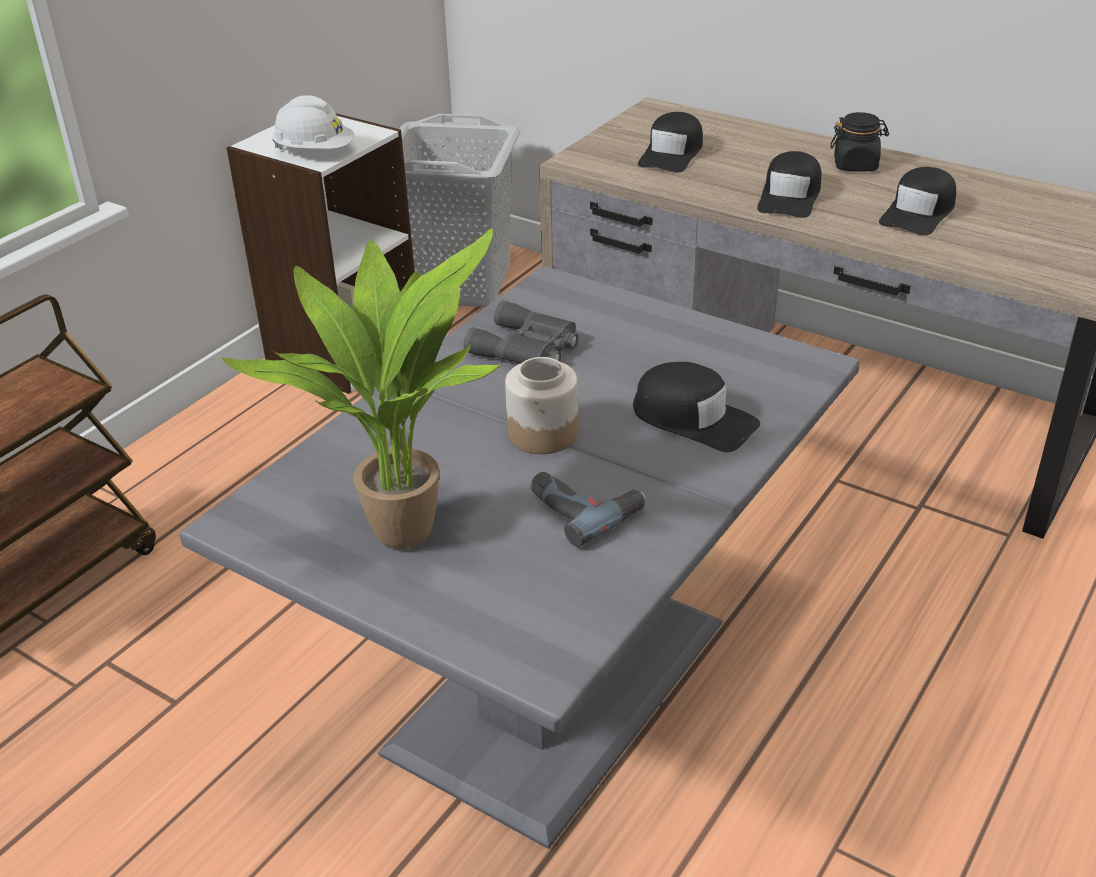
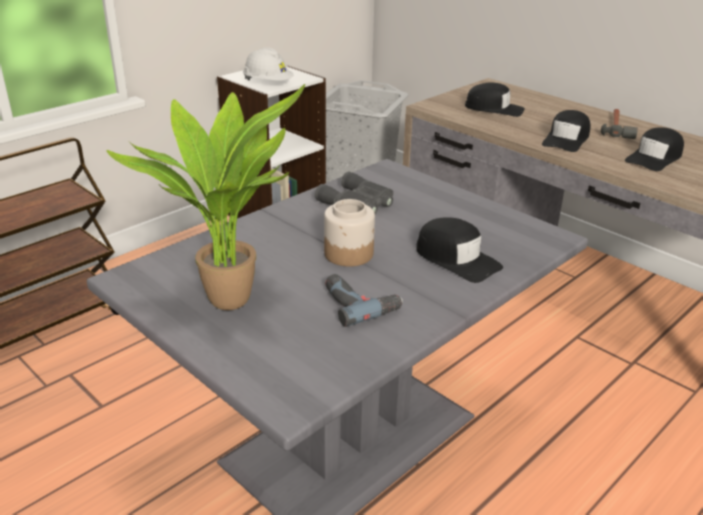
camera: 10 degrees right, 5 degrees down
(672, 154) = (494, 108): black cap -> black cap turned 105 degrees counterclockwise
(856, 165) = (617, 127): black jar -> hammer

